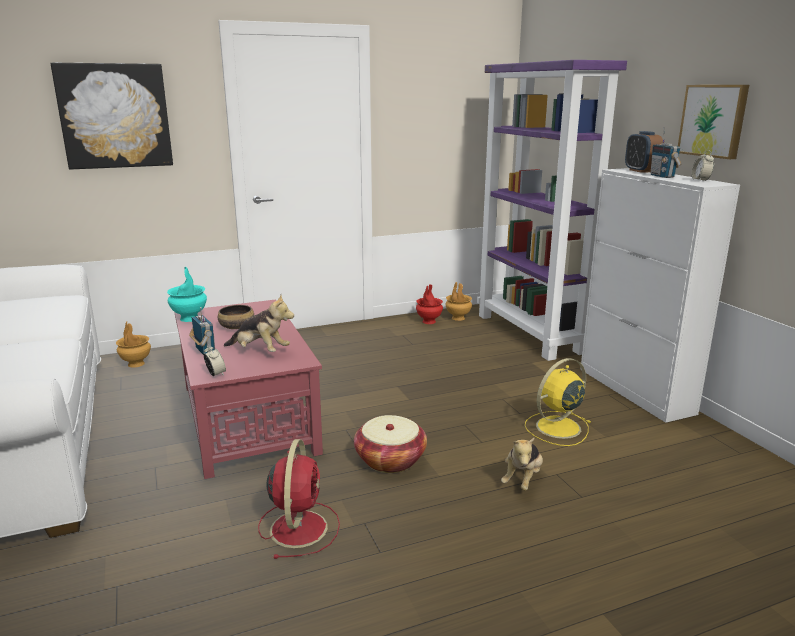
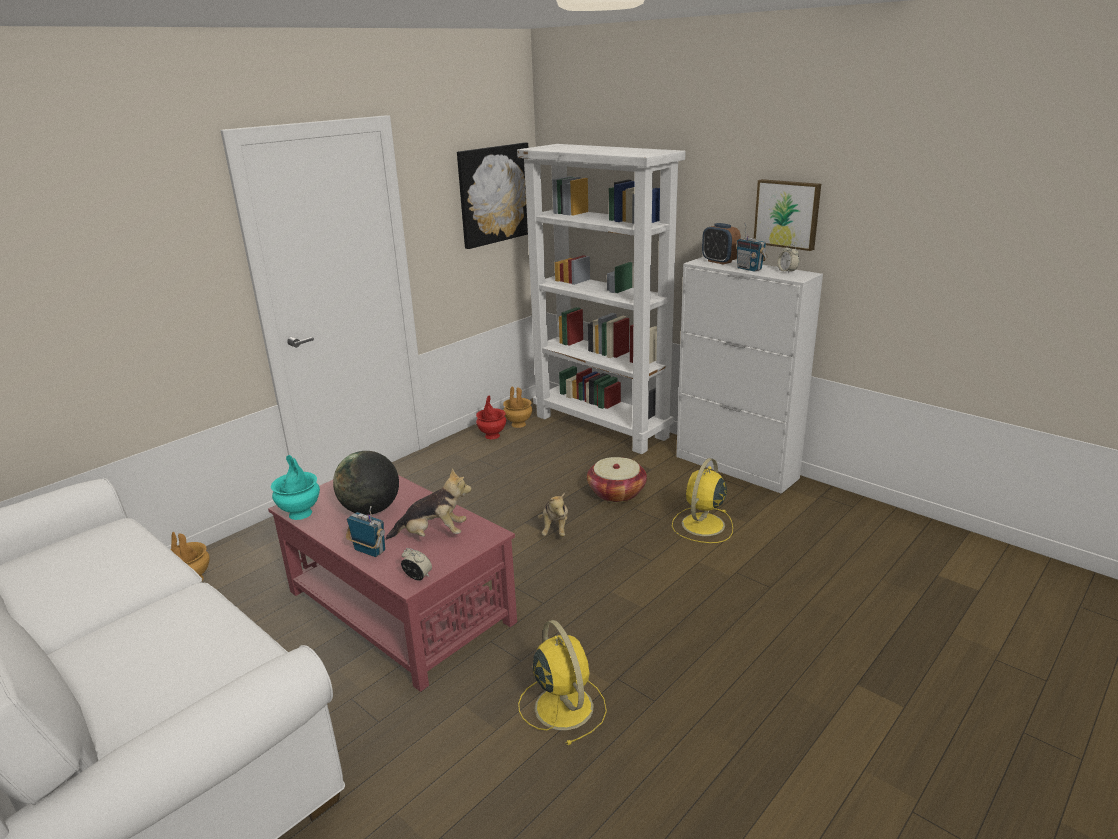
camera: 25 degrees left, 5 degrees up
(115, 116) = (107, 273): picture -> picture (494, 194)
(237, 326) = (371, 510): bowl -> globe
(299, 527) = (562, 705): red fan -> yellow fan
(390, 460) = (586, 606): basket -> basket (616, 493)
(522, 479) = (713, 587): plush toy -> plush toy (555, 529)
(530, 333) = (602, 426): purple bookcase -> white bookcase

